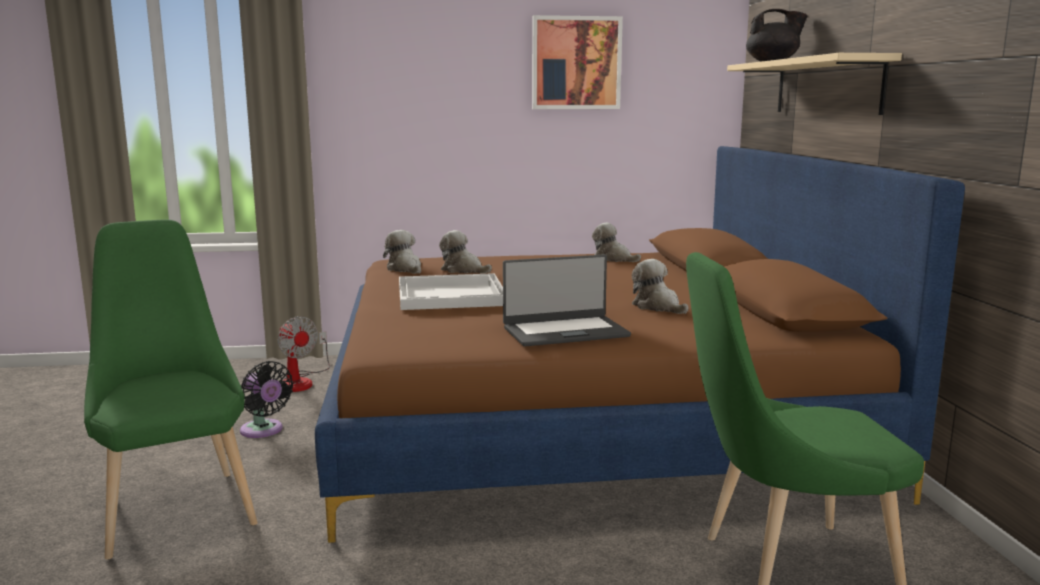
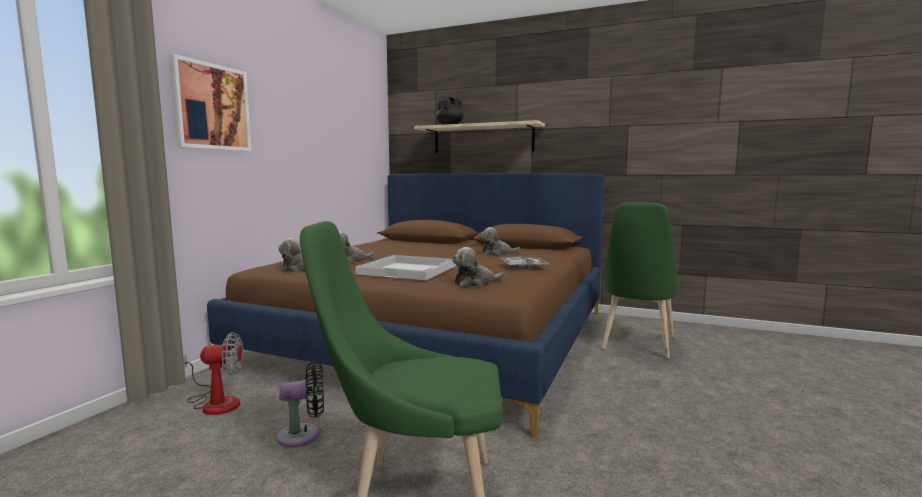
camera: 60 degrees left, 5 degrees down
(565, 331) = (523, 266): laptop -> tray
(576, 63) = (325, 116): picture -> picture (211, 107)
(613, 259) = (380, 245): plush toy -> plush toy (475, 283)

